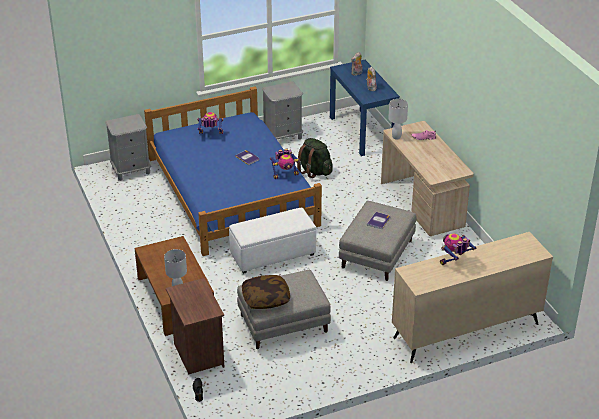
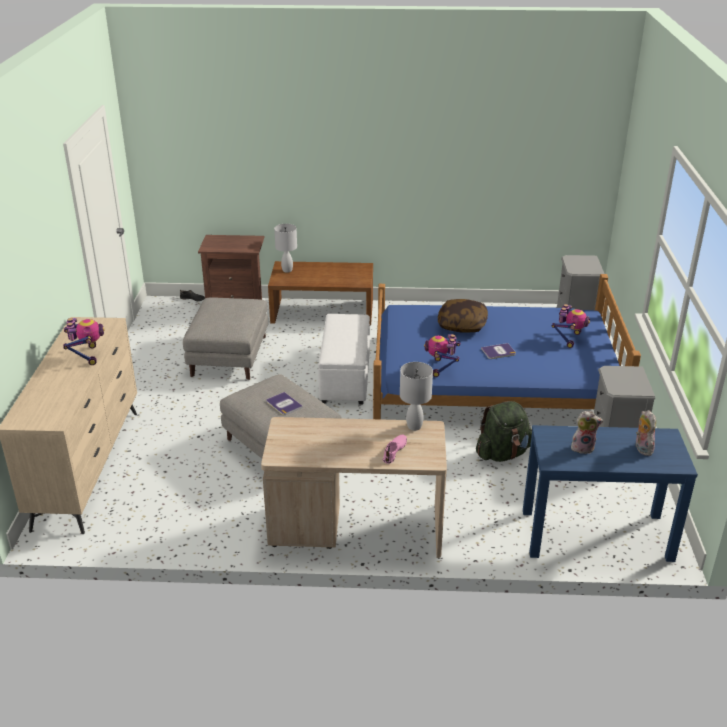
camera: 115 degrees right, 5 degrees down
(266, 298) = (226, 304): pillow -> pillow (462, 325)

